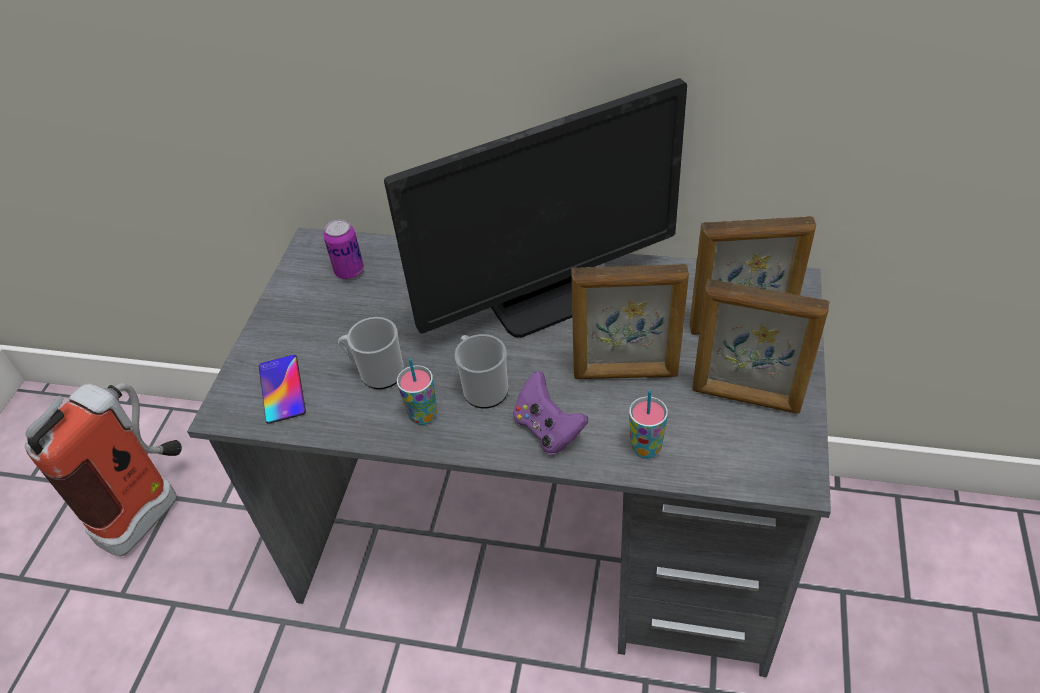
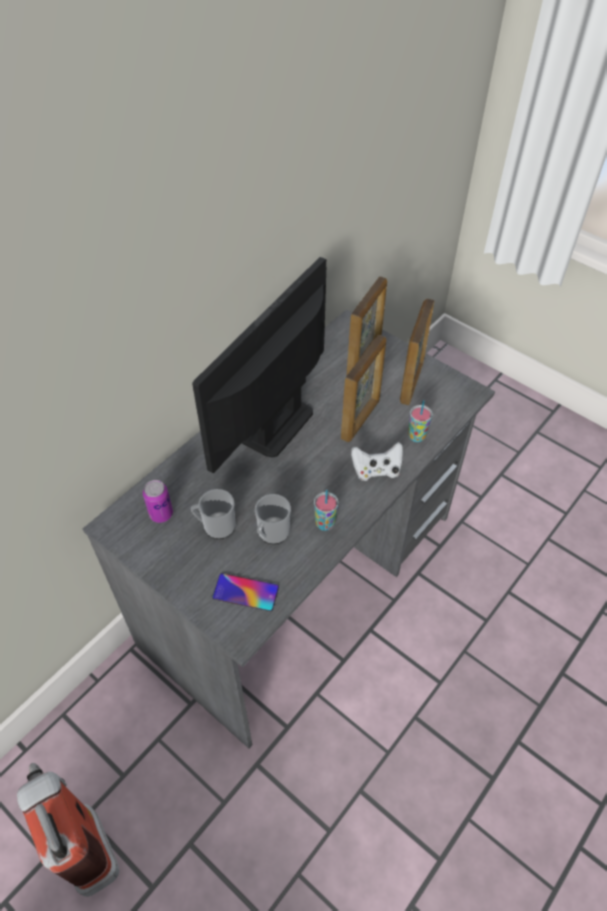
camera: 65 degrees left, 5 degrees up
(483, 387) = (324, 486): mug -> mug (216, 526)
(547, 297) = (275, 424): monitor -> monitor turned 150 degrees counterclockwise
(548, 429) = (376, 470): purple game controller -> white game controller
(746, 398) = (411, 382): picture frame -> picture frame turned 150 degrees clockwise

